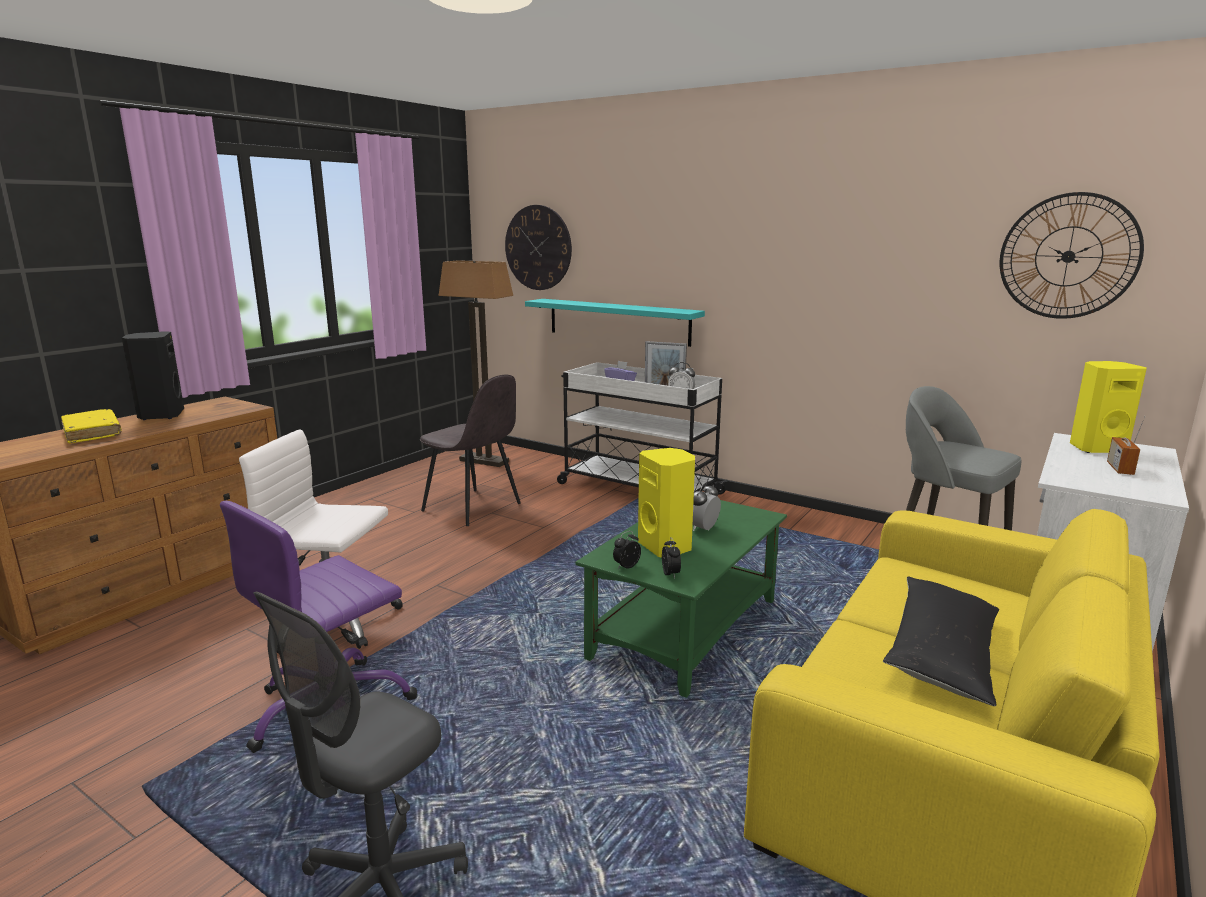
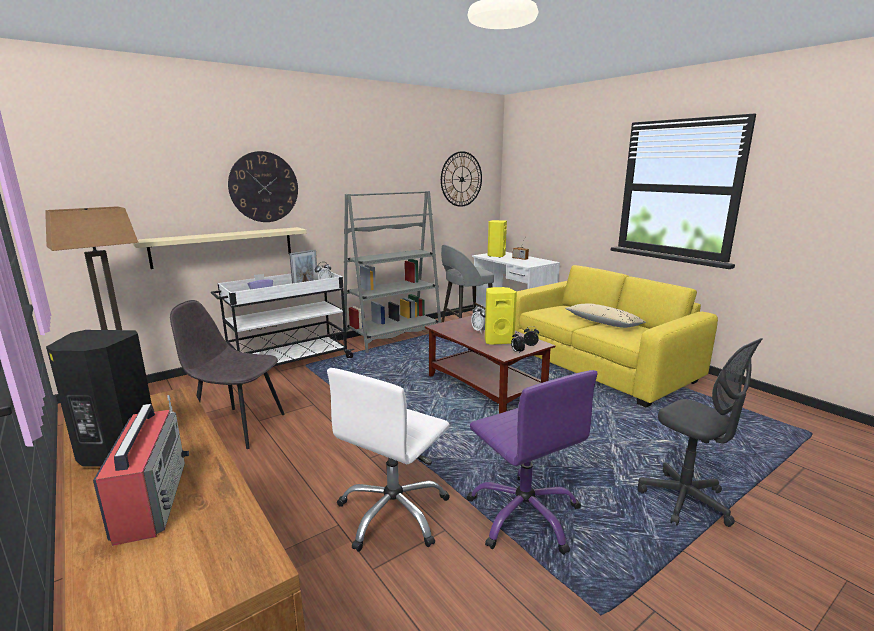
camera: 70 degrees left, 0 degrees up
(92, 433) = (152, 498): yellow book -> radio
(473, 508) = (237, 427): grey chair -> grey chair turned 135 degrees counterclockwise
(538, 248) = (118, 191): wall clock -> wall clock (264, 187)
(618, 321) = (224, 247): turquoise shelf -> beige shelf
(685, 630) = (485, 388): green coffee table -> brown coffee table
(801, 524) = (394, 338): none -> grey bookcase
(942, 653) = (603, 323): black pillow -> beige pillow

